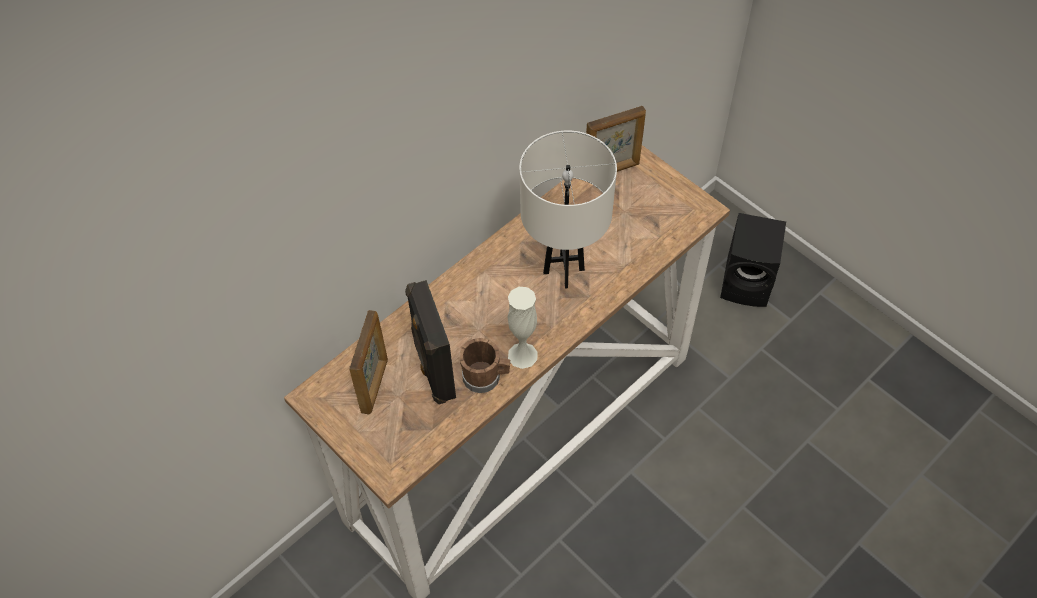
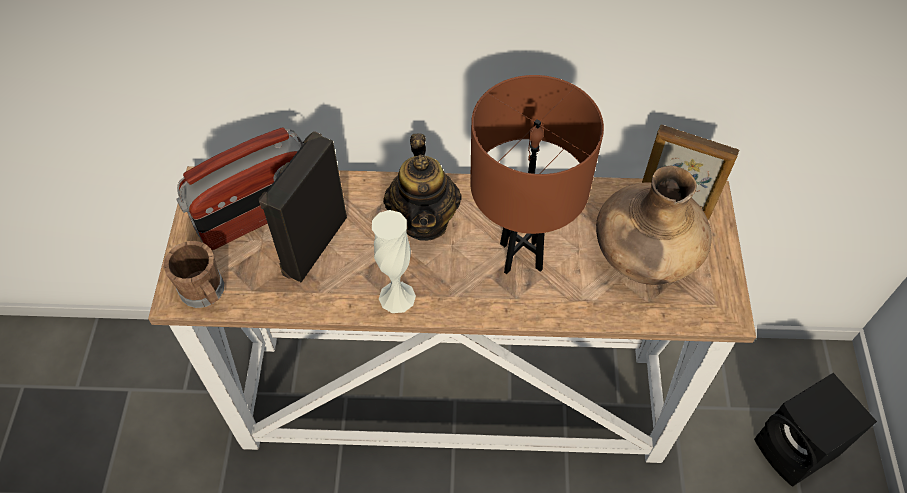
camera: 45 degrees right, 0 degrees up
(375, 385) = (257, 215): picture frame -> radio
(483, 298) = (424, 220): none -> teapot
(486, 377) = (345, 287): brown mug -> brown mug (205, 292)
(563, 271) = (521, 256): white table lamp -> brown table lamp
(629, 215) = (643, 257): none -> brown vase

